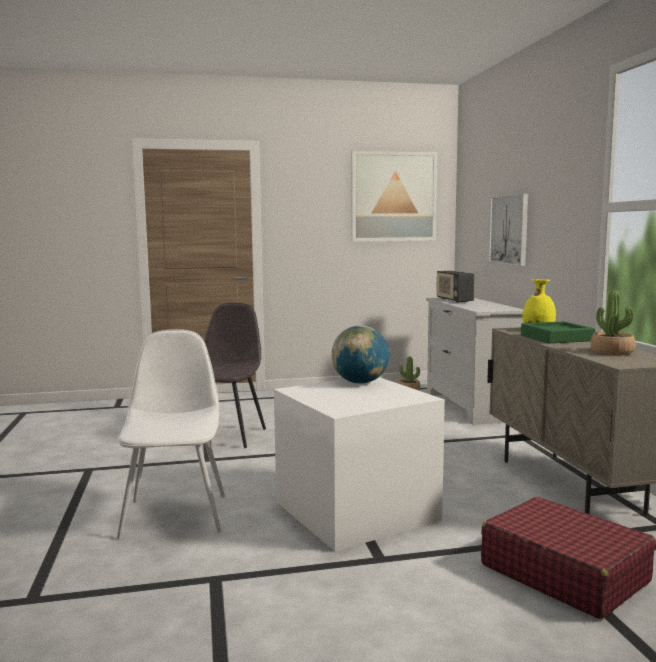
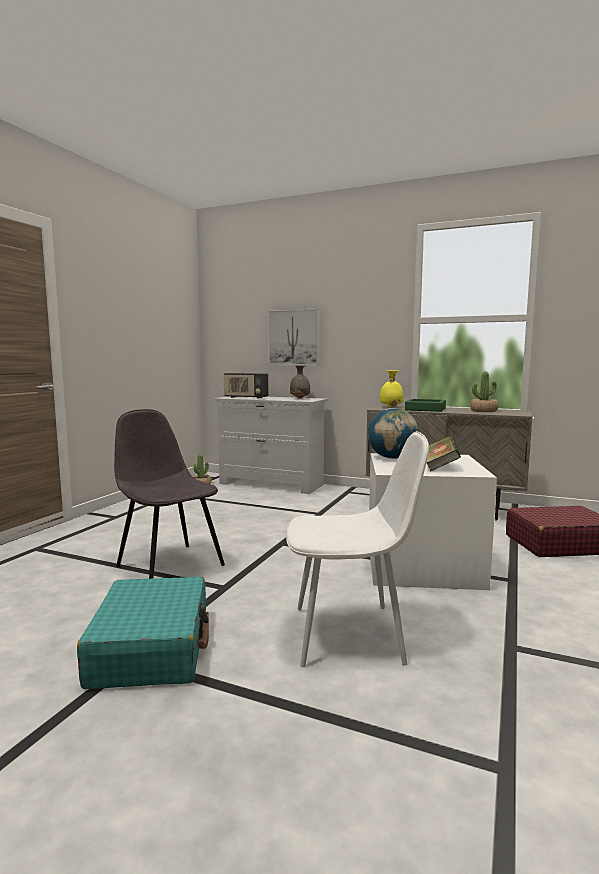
camera: 55 degrees left, 0 degrees up
(105, 469) = (152, 648): none -> turquoise suitcase
(175, 514) = (351, 634): white chair -> white chair turned 150 degrees clockwise
(345, 399) = (440, 467): none -> book
(393, 197) = (163, 304): picture -> none
(498, 306) = (300, 398): none -> grey vase

